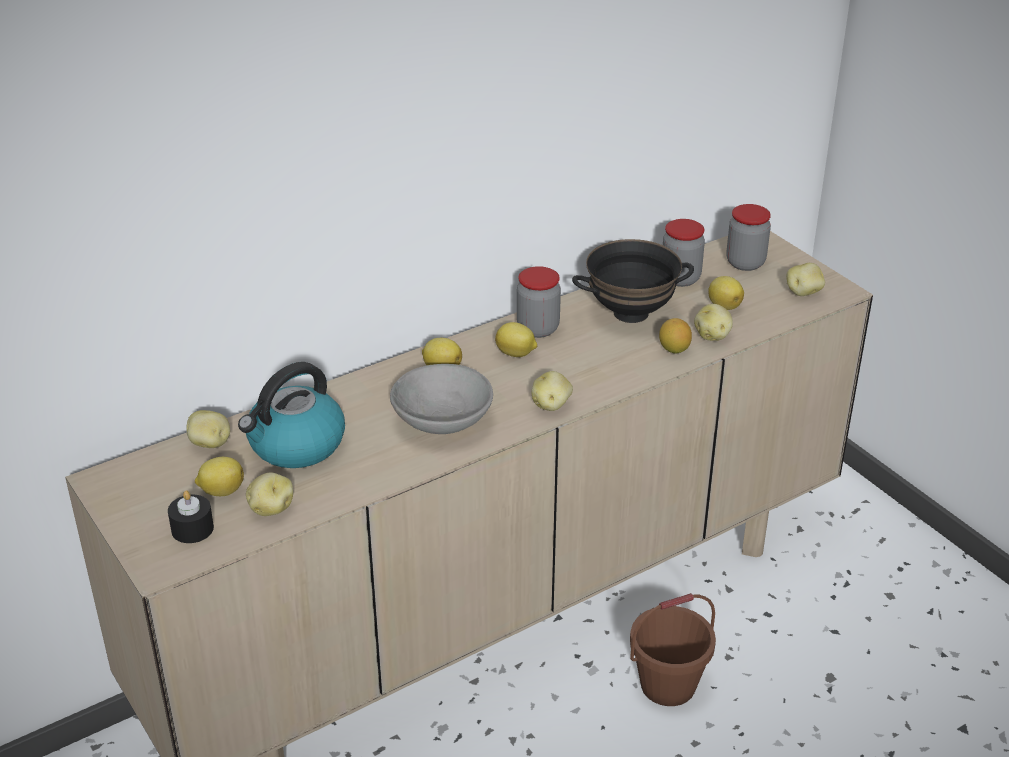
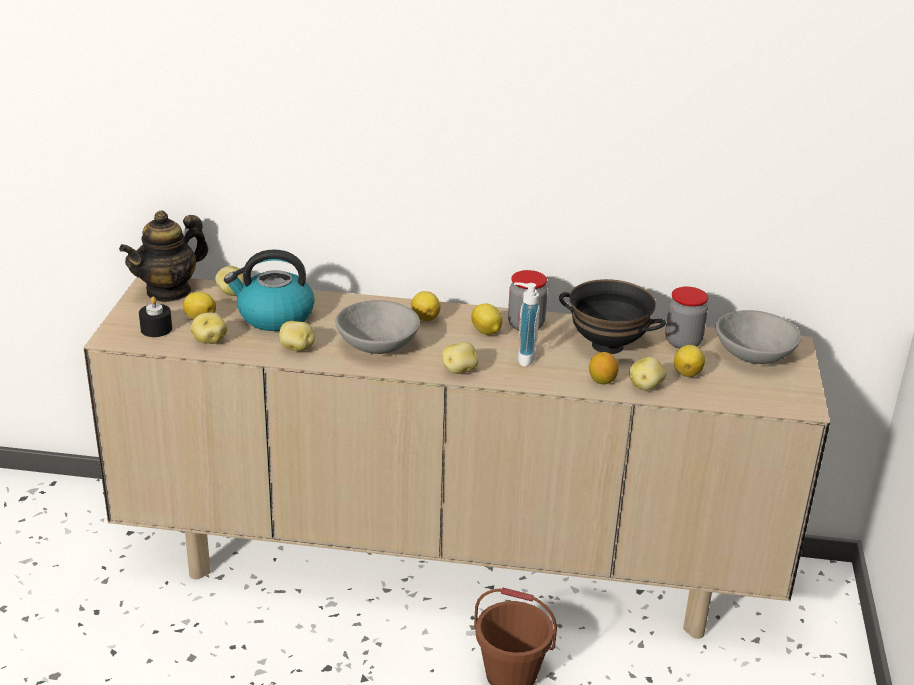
camera: 40 degrees right, 5 degrees down
(136, 479) = (169, 291): none -> teapot
(581, 362) = (522, 357): none -> soap dispenser
(745, 263) = (754, 355): jar -> grey bowl
(804, 293) = (769, 394): potato -> potato (297, 349)

